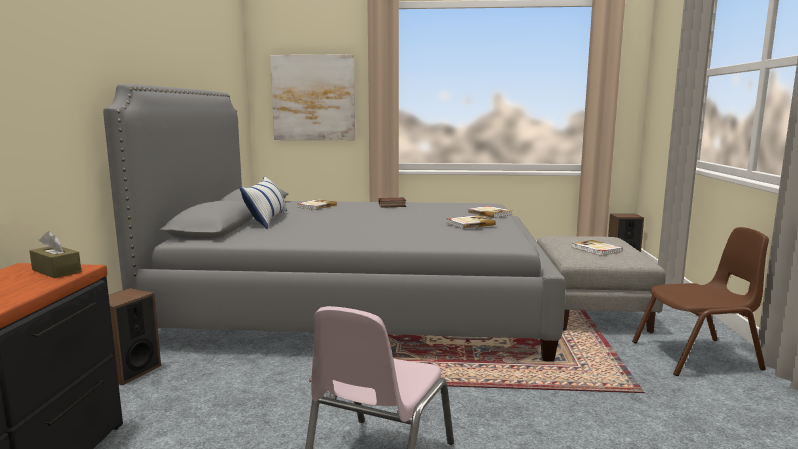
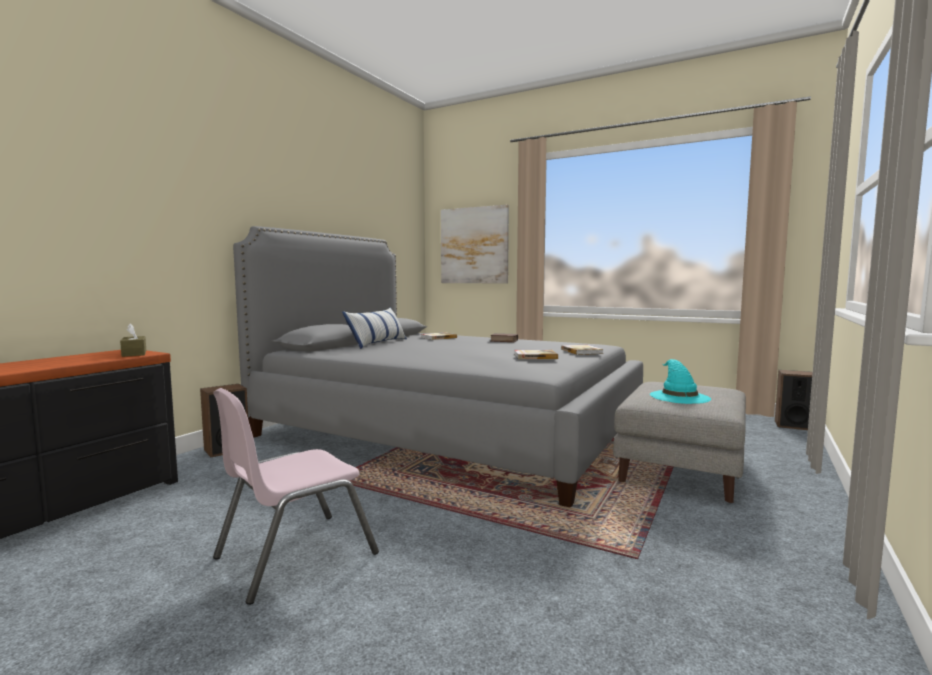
camera: 25 degrees right, 5 degrees down
(596, 249) = (679, 396): book -> turquoise hat
(697, 356) = (762, 538): brown chair -> none

